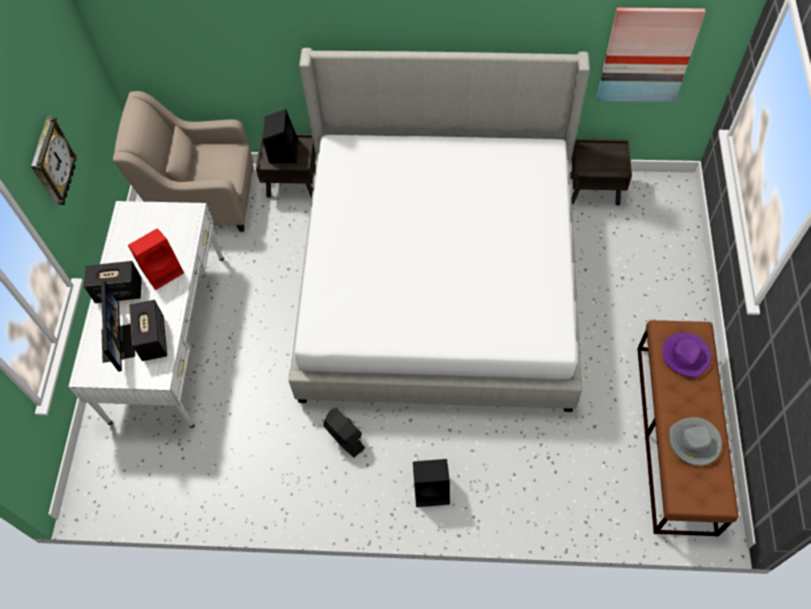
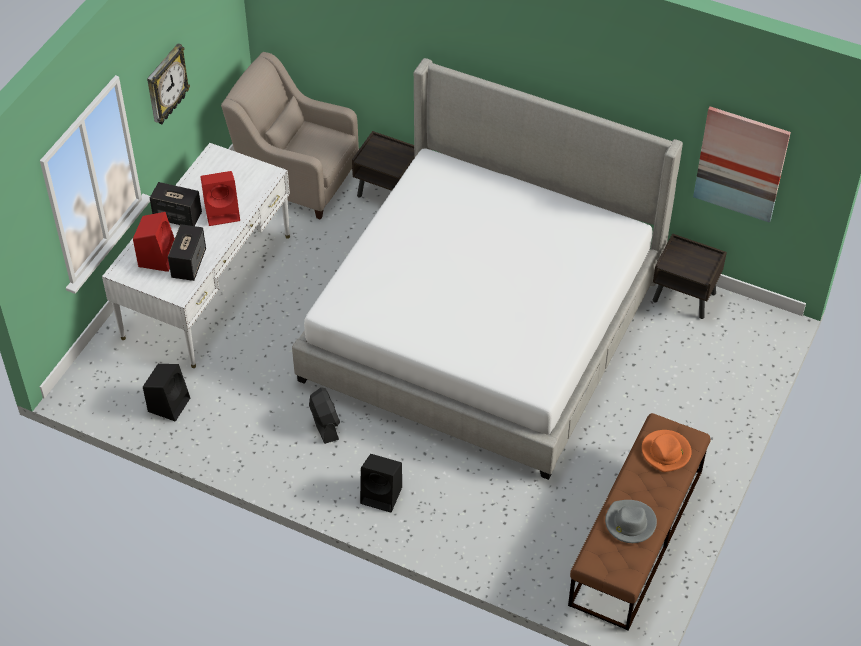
camera: 20 degrees right, 10 degrees down
(118, 342) = (158, 256): monitor -> red speaker
(283, 151) = (385, 153): black speaker -> black speaker (169, 404)
(686, 355) = (666, 452): purple hat -> orange hat

